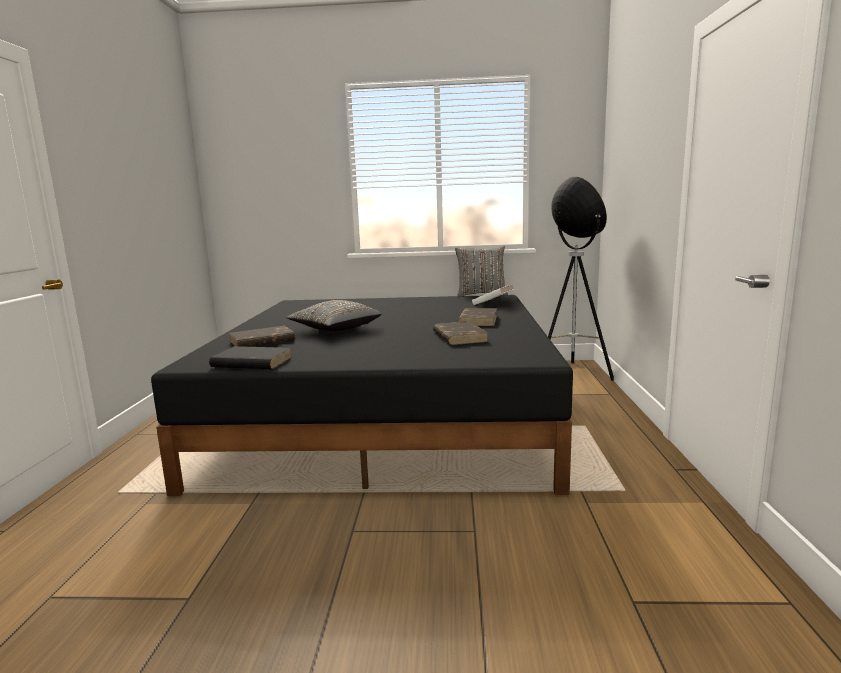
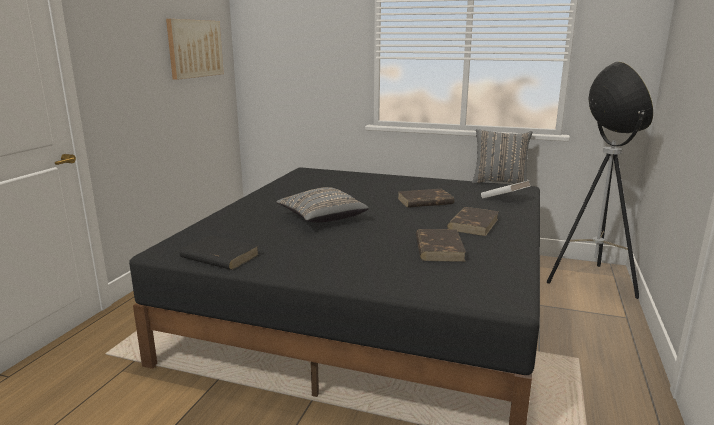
camera: 15 degrees right, 5 degrees up
(166, 181) = (195, 48): none -> picture
(262, 341) = (246, 226): brown book -> brown book (424, 201)

